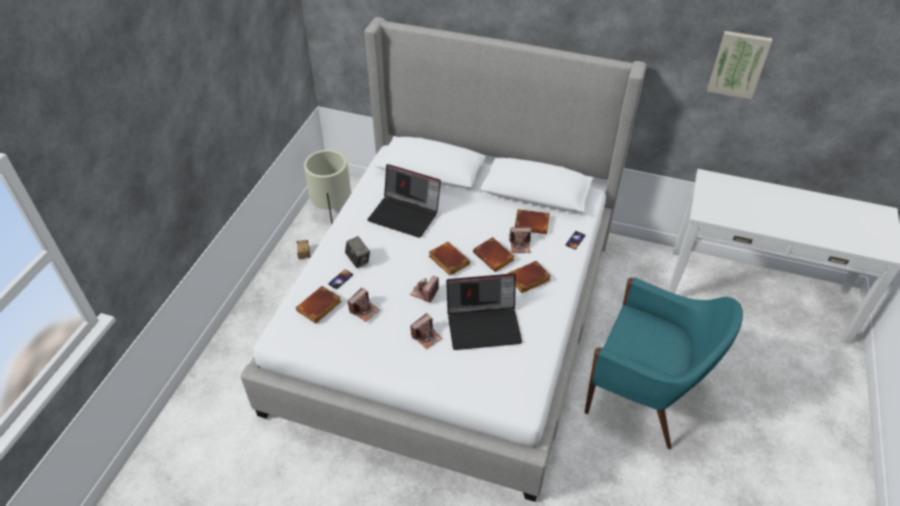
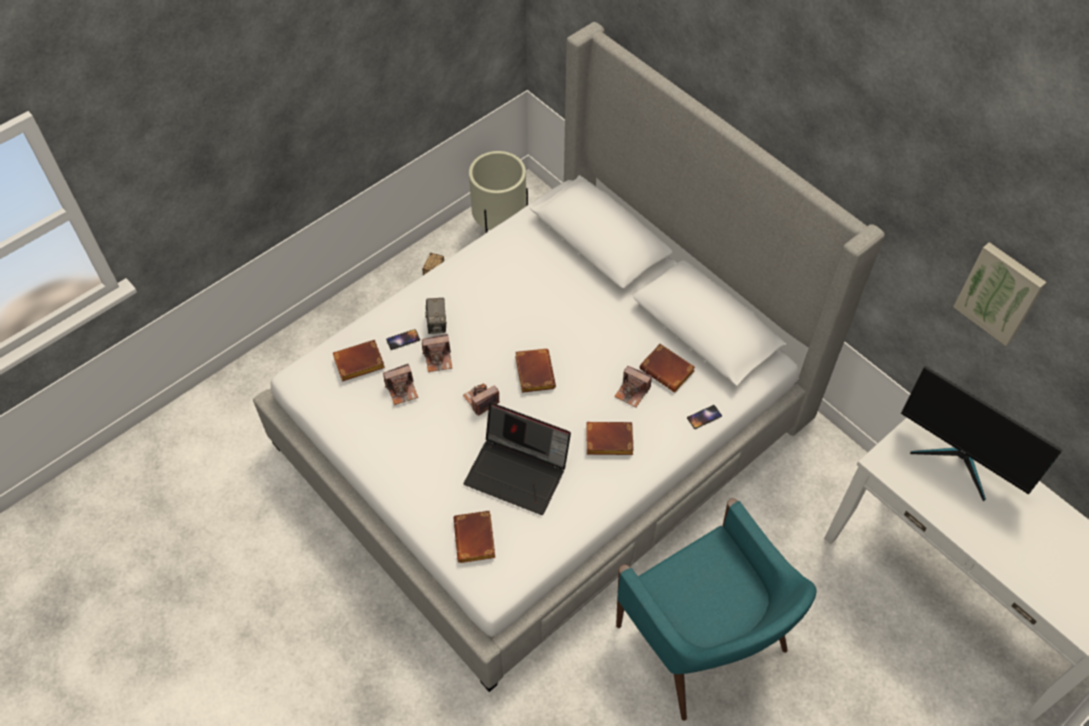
camera: 30 degrees right, 10 degrees up
(405, 215) = (527, 289): laptop -> none
(426, 336) = (447, 454): camera -> camera (438, 359)
(495, 257) = (591, 393): brown book -> brown book (476, 540)
(741, 194) = (959, 459): none -> monitor

